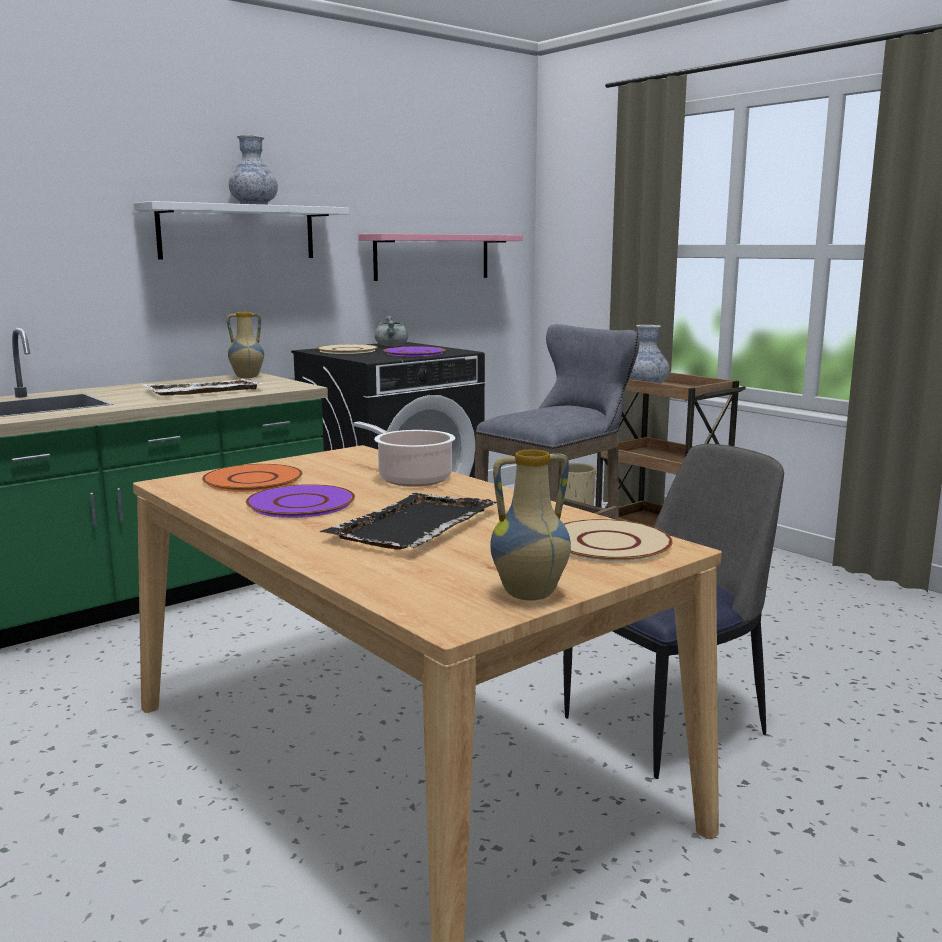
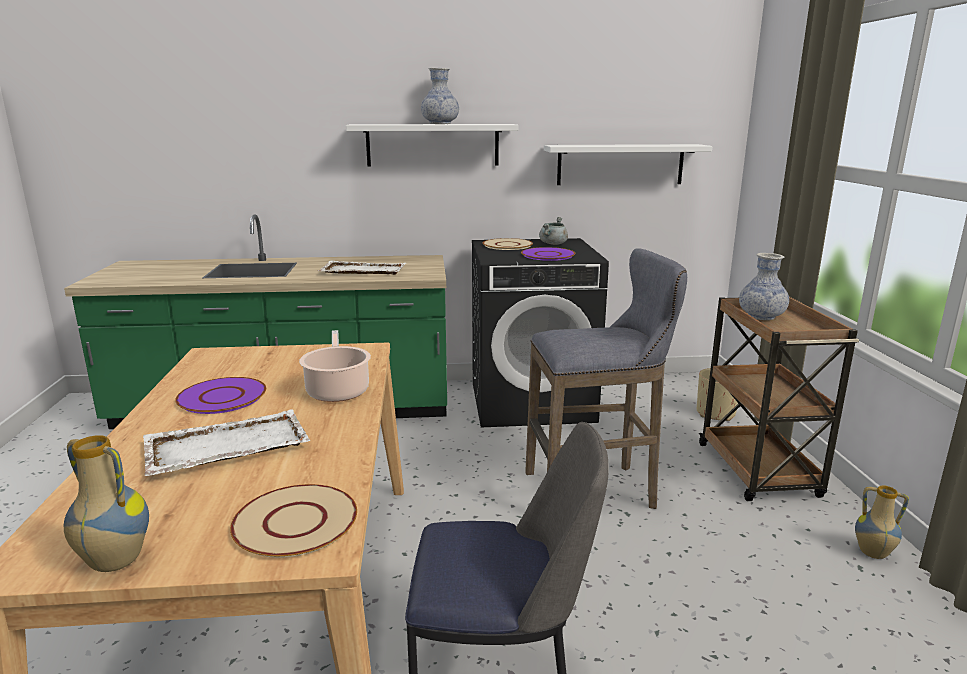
camera: 35 degrees right, 5 degrees up
(247, 377) = (421, 260): vase -> vase (872, 553)
(253, 480) = (250, 363): orange plate -> none
(413, 526) = (225, 446): black tray -> white tray
(432, 257) = (620, 164): pink shelf -> white shelf

